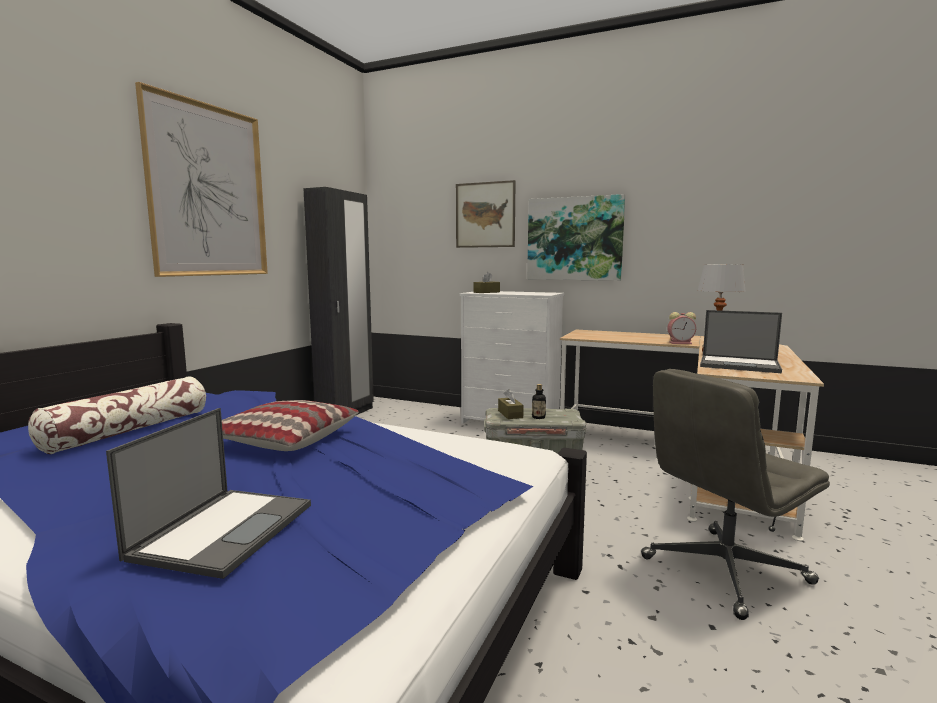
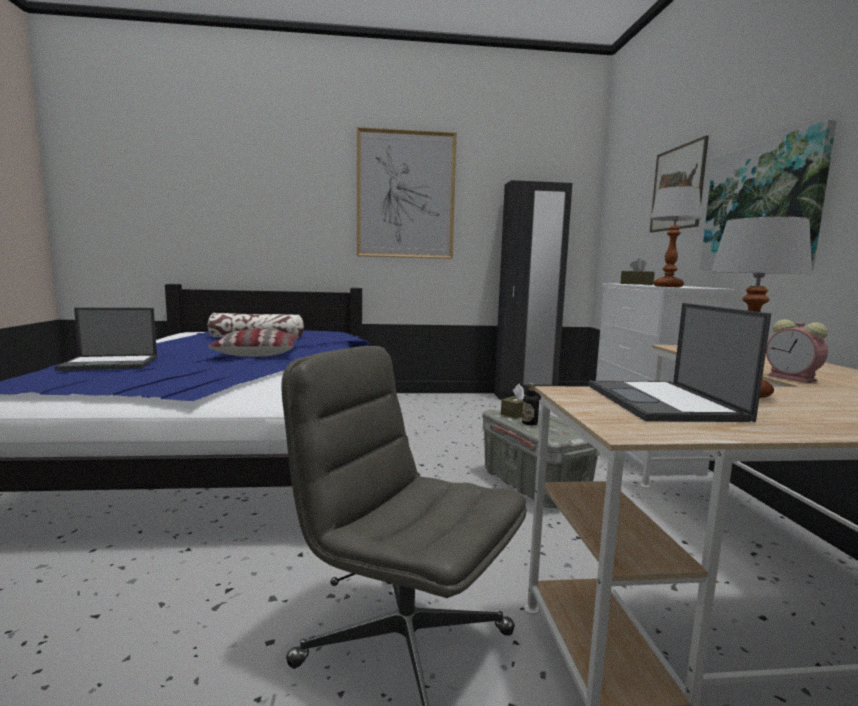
camera: 60 degrees right, 0 degrees up
(538, 294) = (668, 286): none -> table lamp

